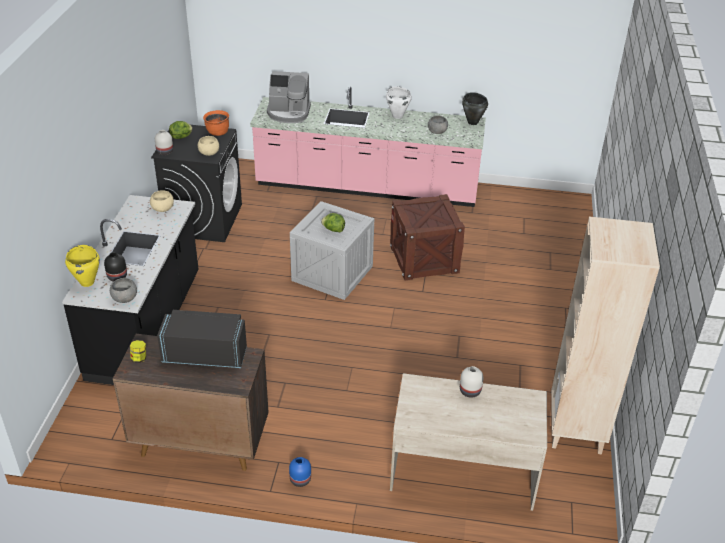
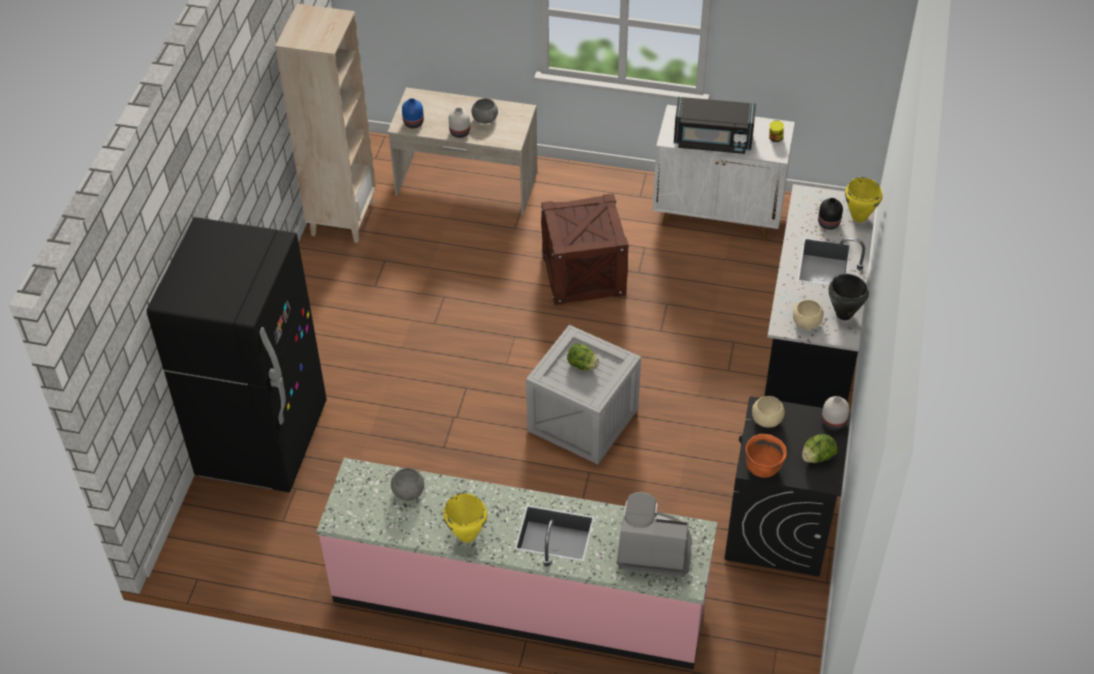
camera: 175 degrees left, 10 degrees up
(125, 298) = (810, 198): grey bowl -> grey bowl (484, 119)
(199, 442) = (718, 215): brown cabinet -> white cabinet
(300, 480) = (618, 181): blue vase -> blue vase (413, 123)
(397, 116) = (467, 536): white cooking pot -> yellow cooking pot
(424, 259) = (453, 442): crate -> crate (583, 274)
(472, 122) = (342, 516): black cooking pot -> black cooking pot (844, 315)
(559, 257) = (263, 440): none -> black fridge

